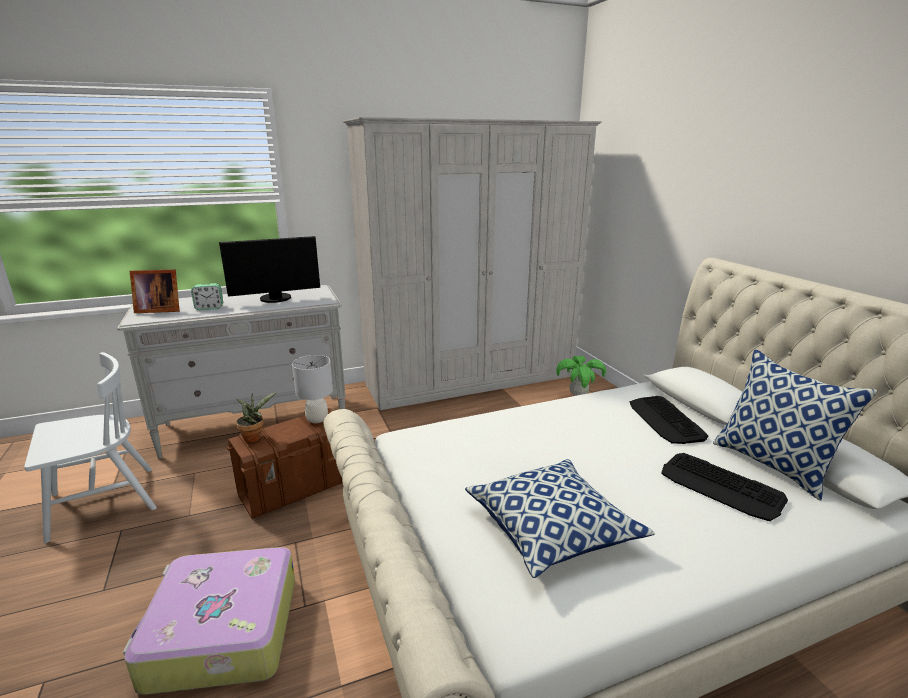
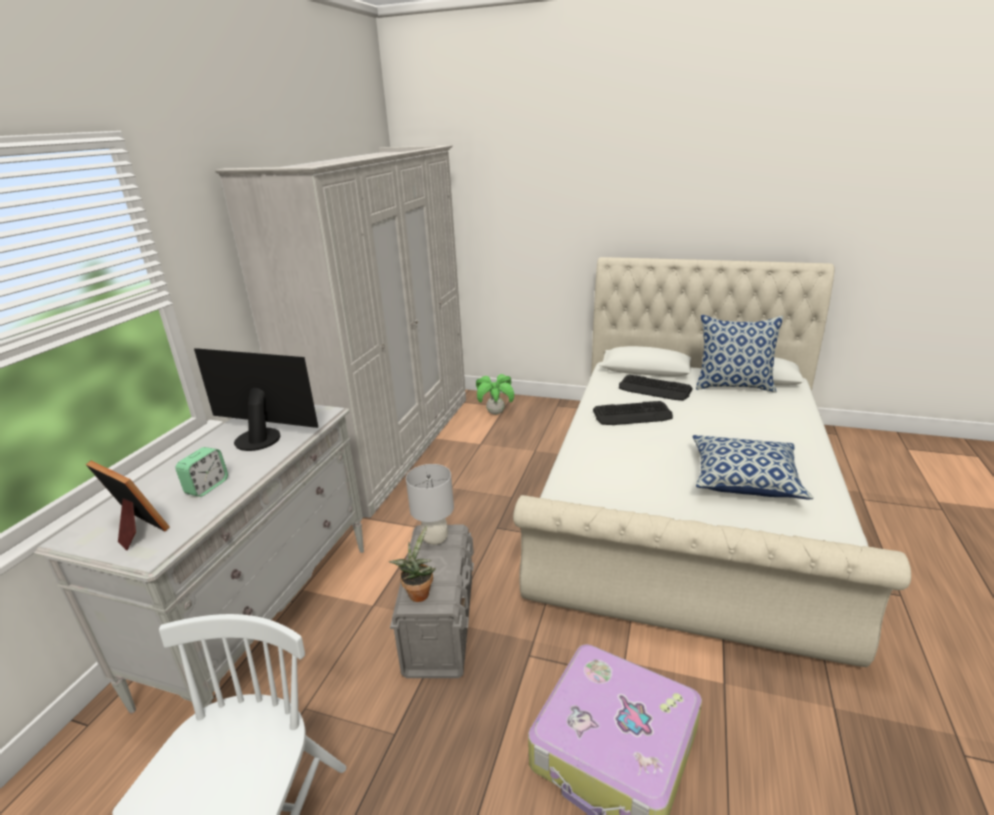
camera: 50 degrees left, 5 degrees up
(158, 310) = (135, 529): picture frame -> picture frame turned 90 degrees counterclockwise
(276, 299) = (261, 437): monitor -> monitor turned 90 degrees counterclockwise
(297, 488) = (440, 625): brown storage box -> grey storage box
(721, 487) = (743, 409): keyboard -> keyboard (632, 414)

